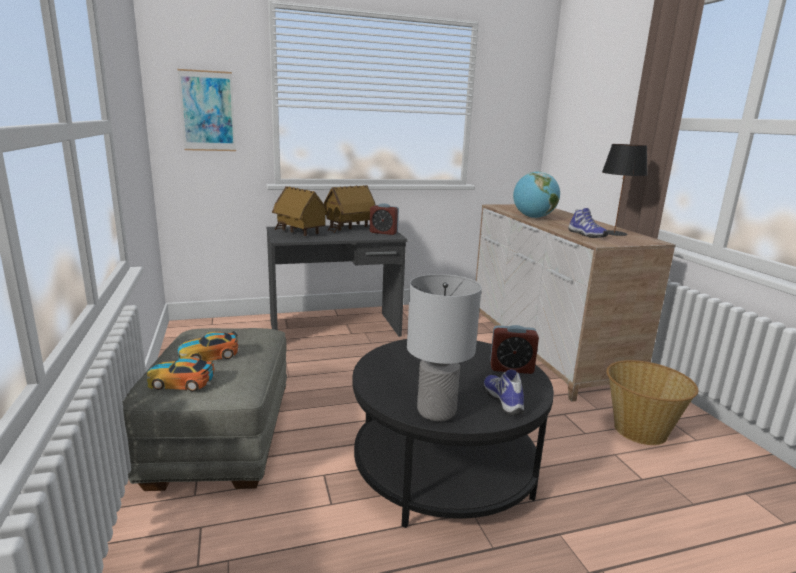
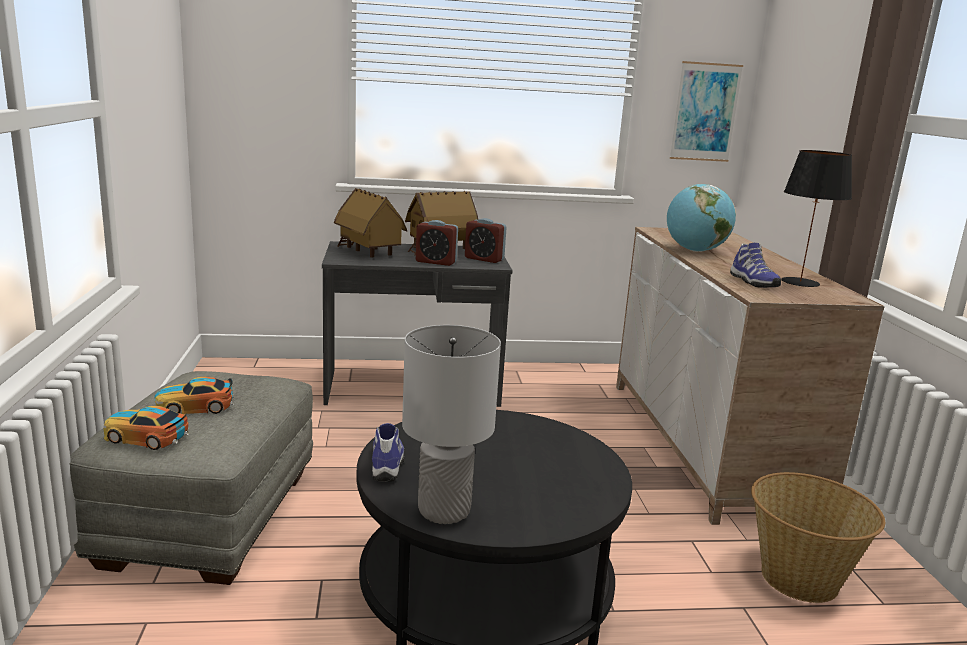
camera: 10 degrees right, 0 degrees up
(208, 111) = (263, 84): picture -> picture (705, 112)
(504, 401) = (548, 507): shoe -> shoe (388, 464)
(511, 368) = (585, 464): alarm clock -> alarm clock (436, 262)

